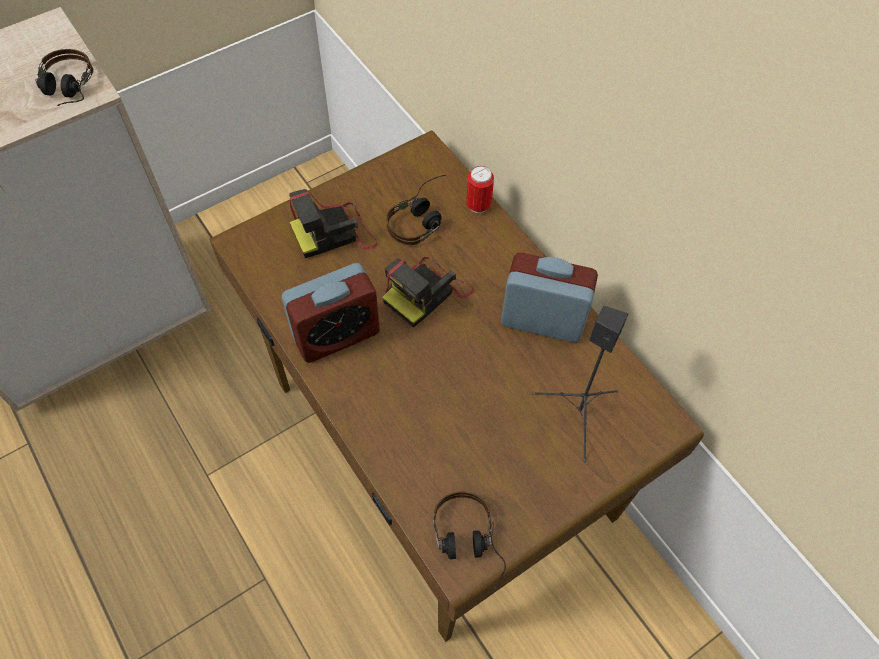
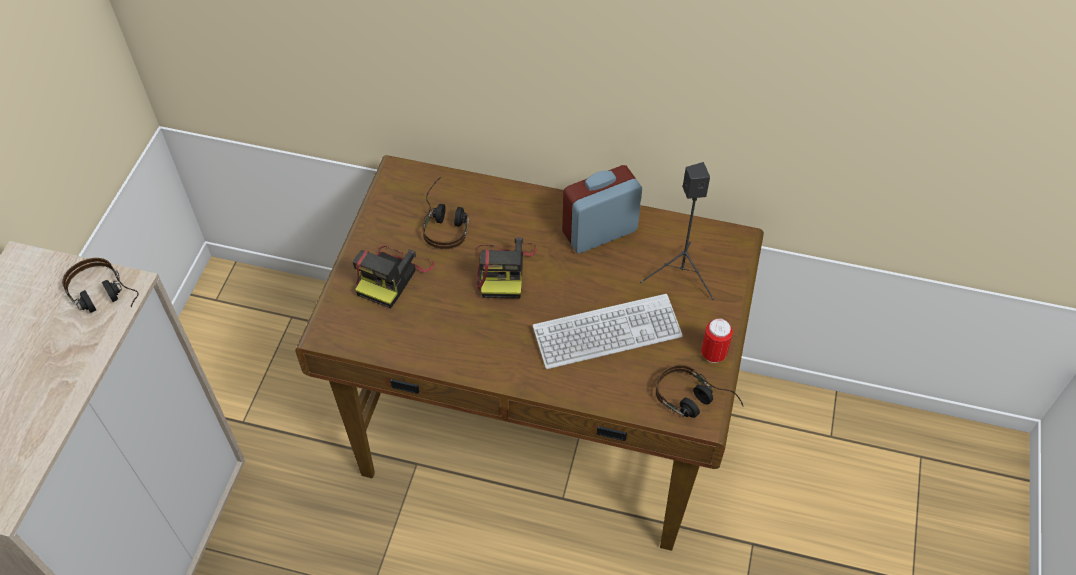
camera: 40 degrees left, 5 degrees down
(336, 335) = (471, 342): alarm clock -> none
(455, 416) = (607, 333): none -> keyboard
(478, 205) = (477, 186): can -> can (713, 354)

